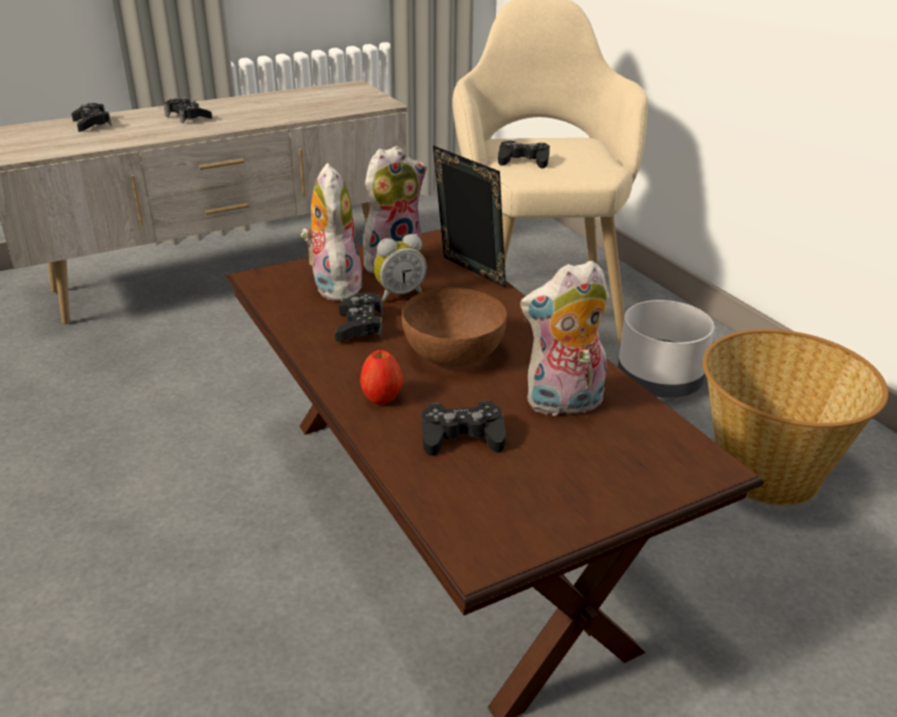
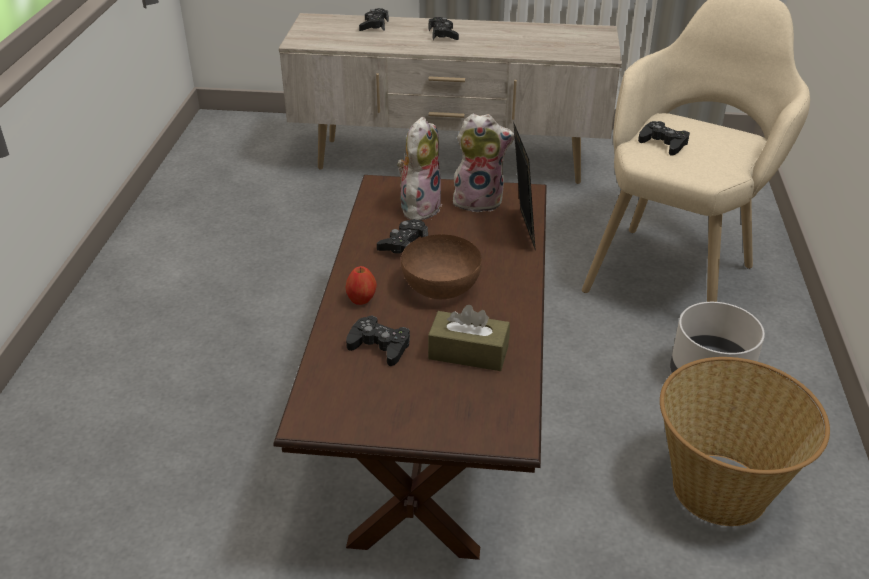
camera: 35 degrees right, 5 degrees up
(399, 294) = (455, 229): alarm clock -> none
(563, 404) = (468, 353): plush toy -> brown tissue box

